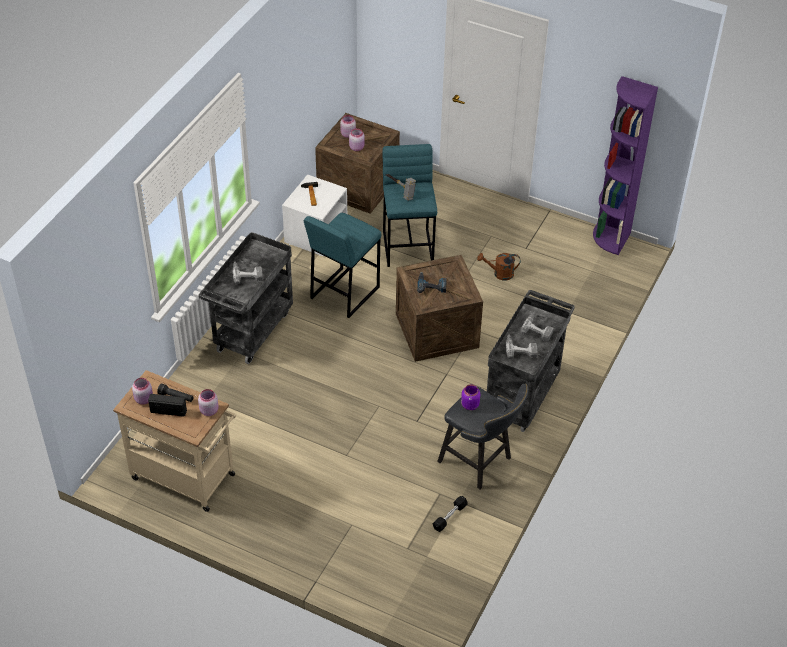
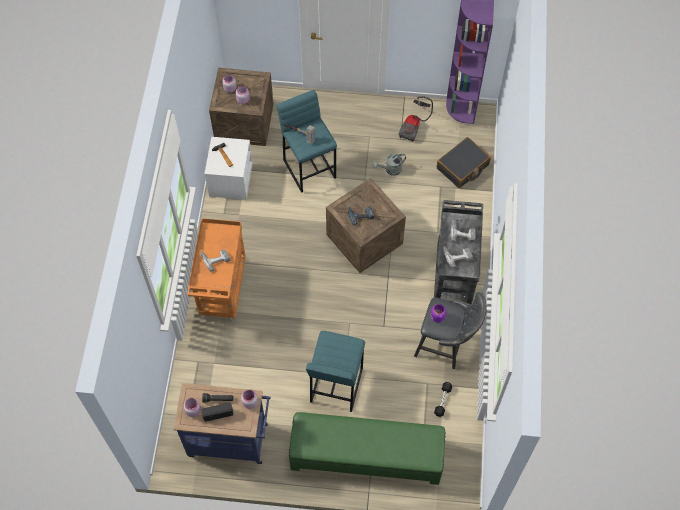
camera: 20 degrees left, 15 degrees up
(186, 478) = (230, 440): beige cart -> blue cart
(251, 335) = (222, 293): black cart -> orange cart
(331, 543) = (365, 455): none -> green bench
(344, 293) = (278, 229): turquoise stool -> turquoise stool (336, 387)
(499, 274) = (390, 170): brown watering can -> grey watering can
(548, 240) = (414, 125): none -> vacuum cleaner
(586, 294) = (462, 167): none -> black suitcase

